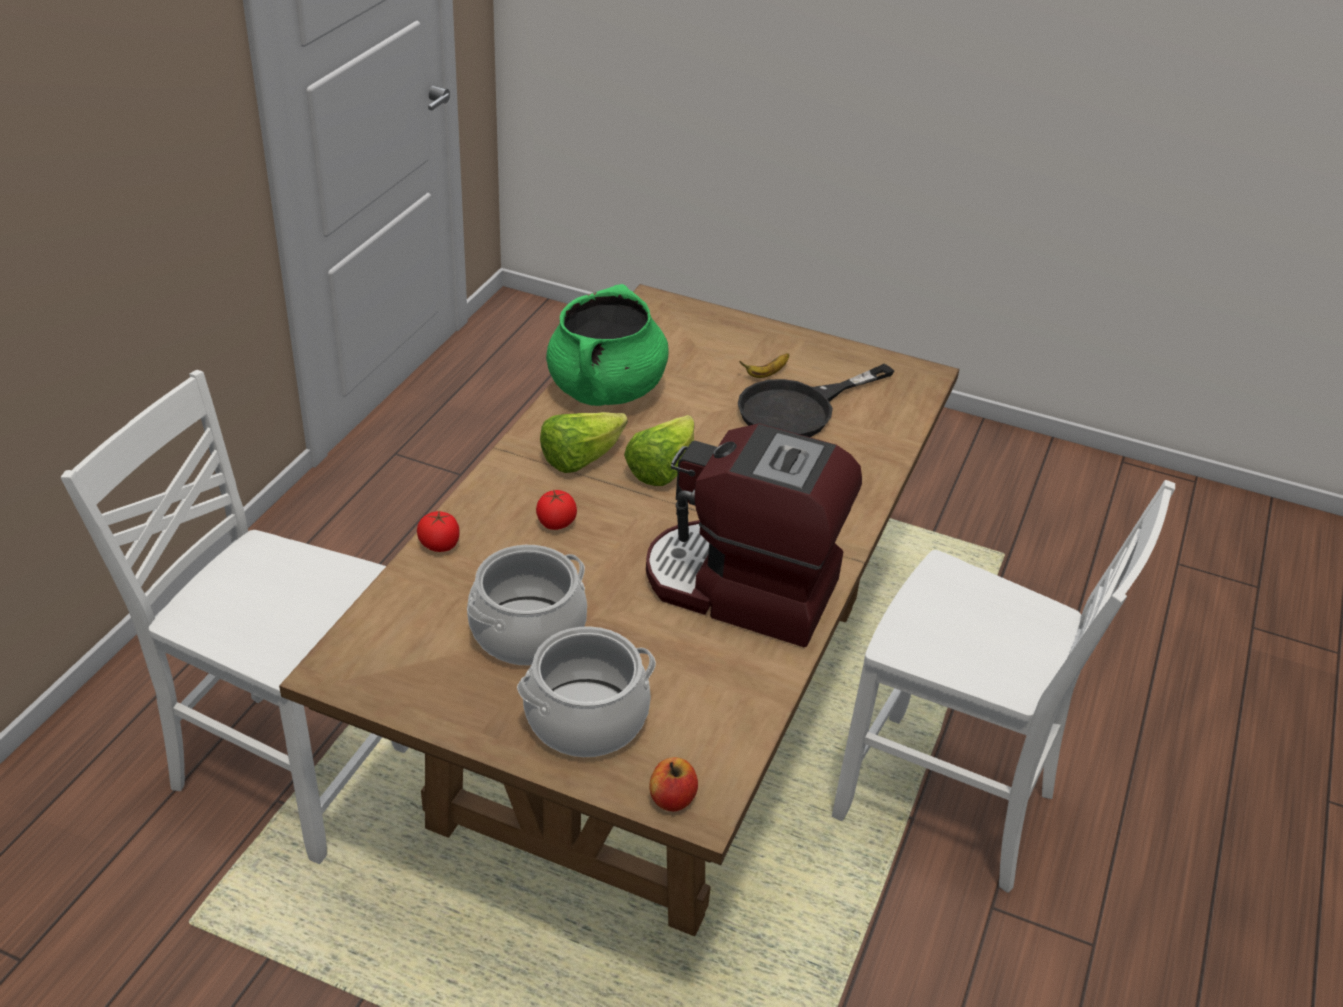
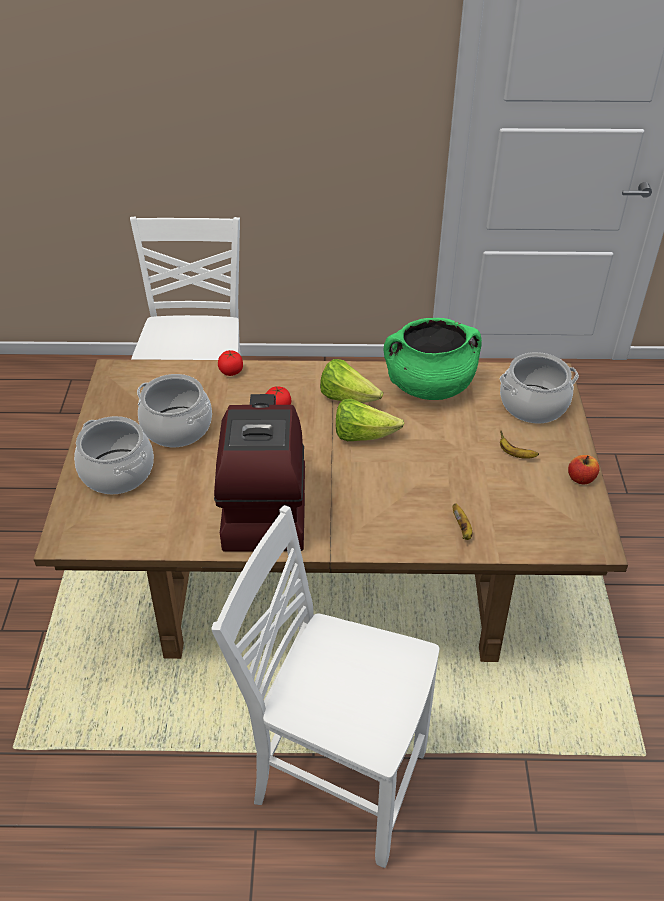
camera: 70 degrees right, 5 degrees up
(672, 799) = (68, 526): apple -> apple (581, 478)
(694, 333) = (533, 405): none -> cooking pot
(799, 409) = (486, 482): black frying pan -> none
(861, 449) = (462, 529): none -> banana
(949, 805) = (336, 778): white chair -> white chair turned 105 degrees clockwise

